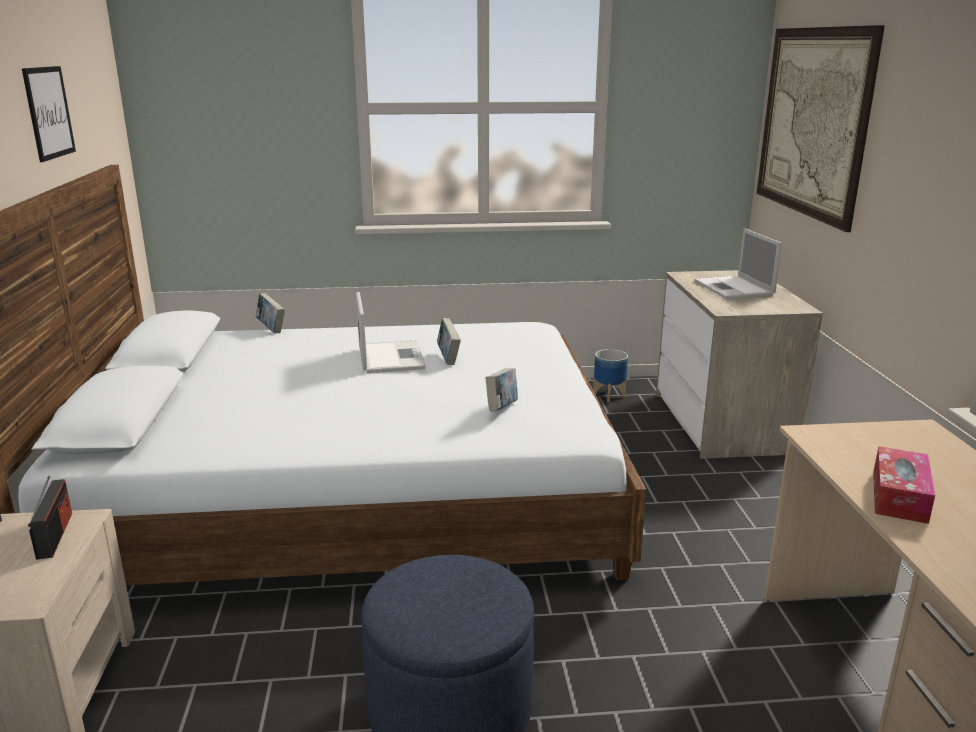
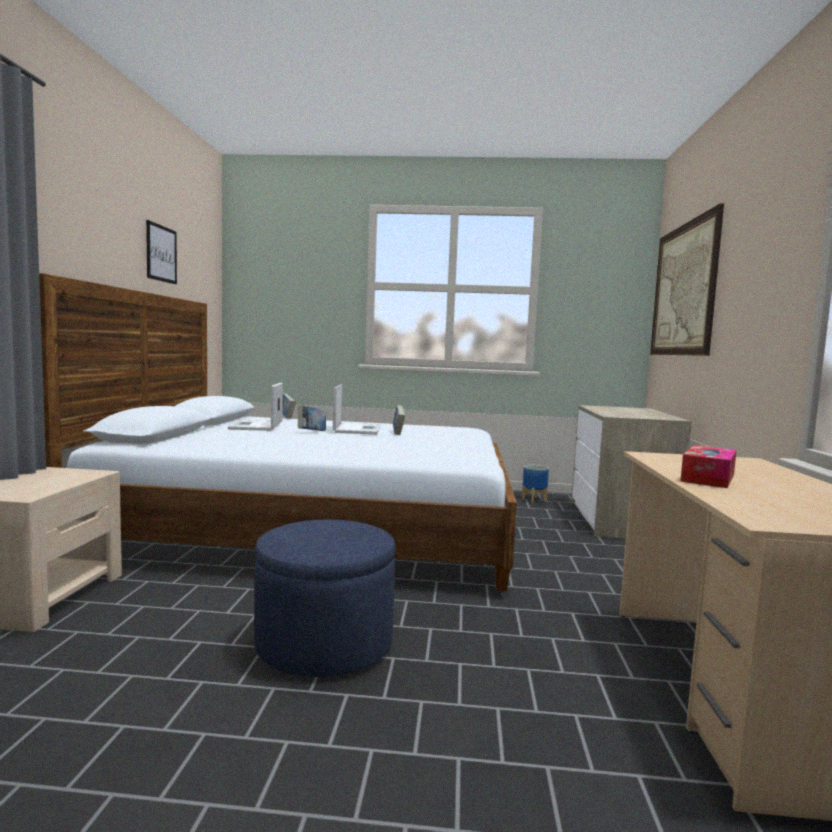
camera: 10 degrees right, 15 degrees down
(55, 535) = (72, 476): radio -> none
(502, 408) = (418, 447): book -> book (311, 432)
(734, 289) = (626, 411): laptop -> laptop (256, 426)

